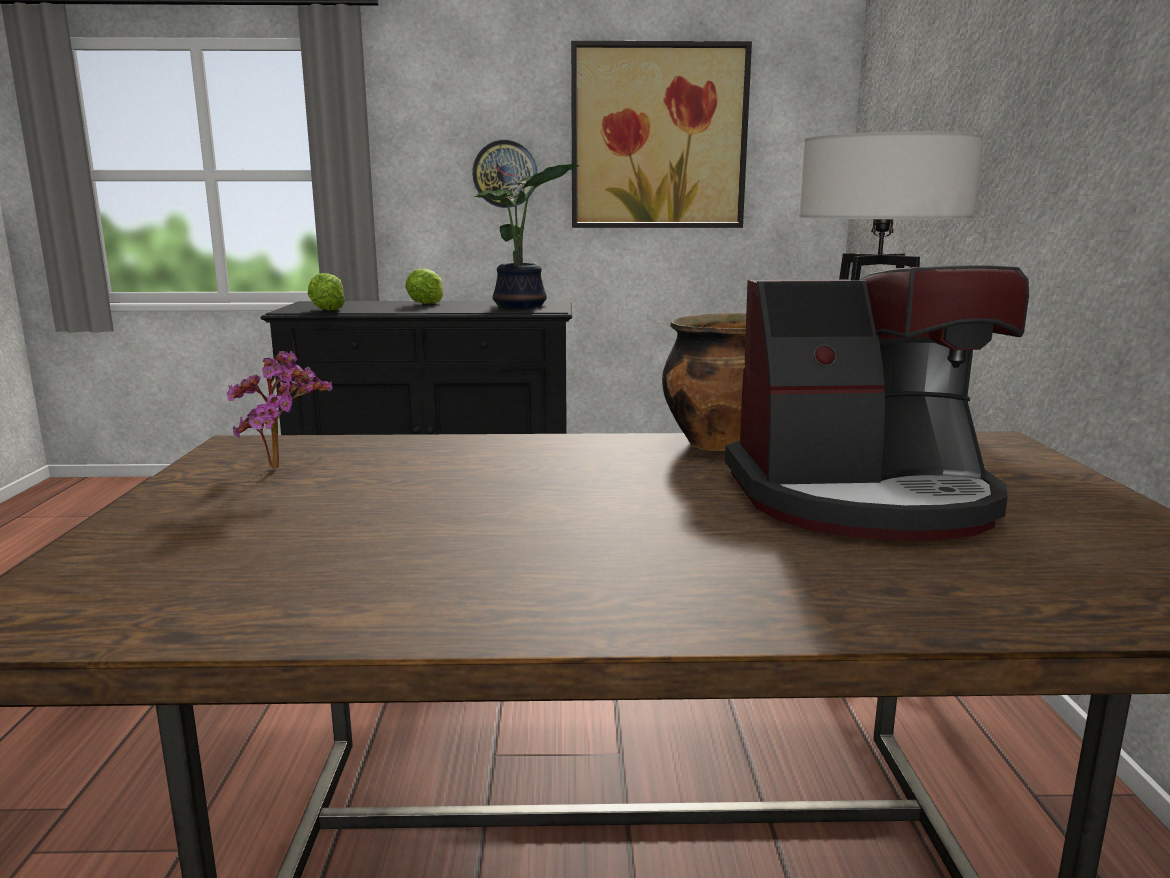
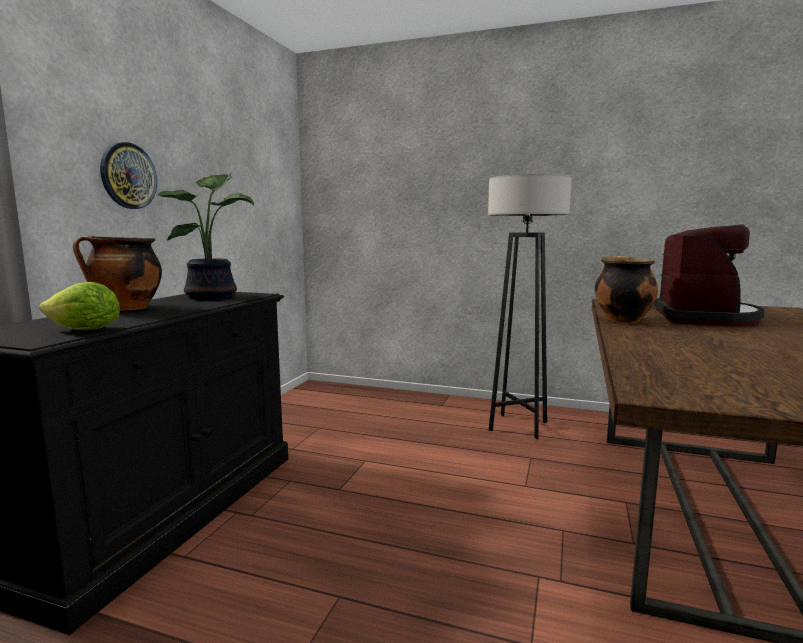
camera: 70 degrees left, 5 degrees down
(283, 468) = (716, 382): potted plant -> none
(426, 303) = (126, 309): lettuce -> cooking pot
(658, 137) = (224, 159): picture -> none

